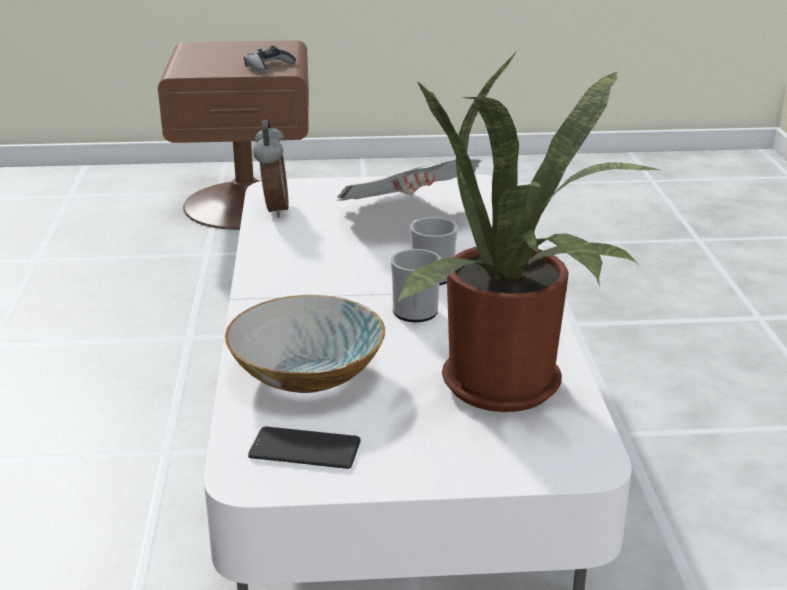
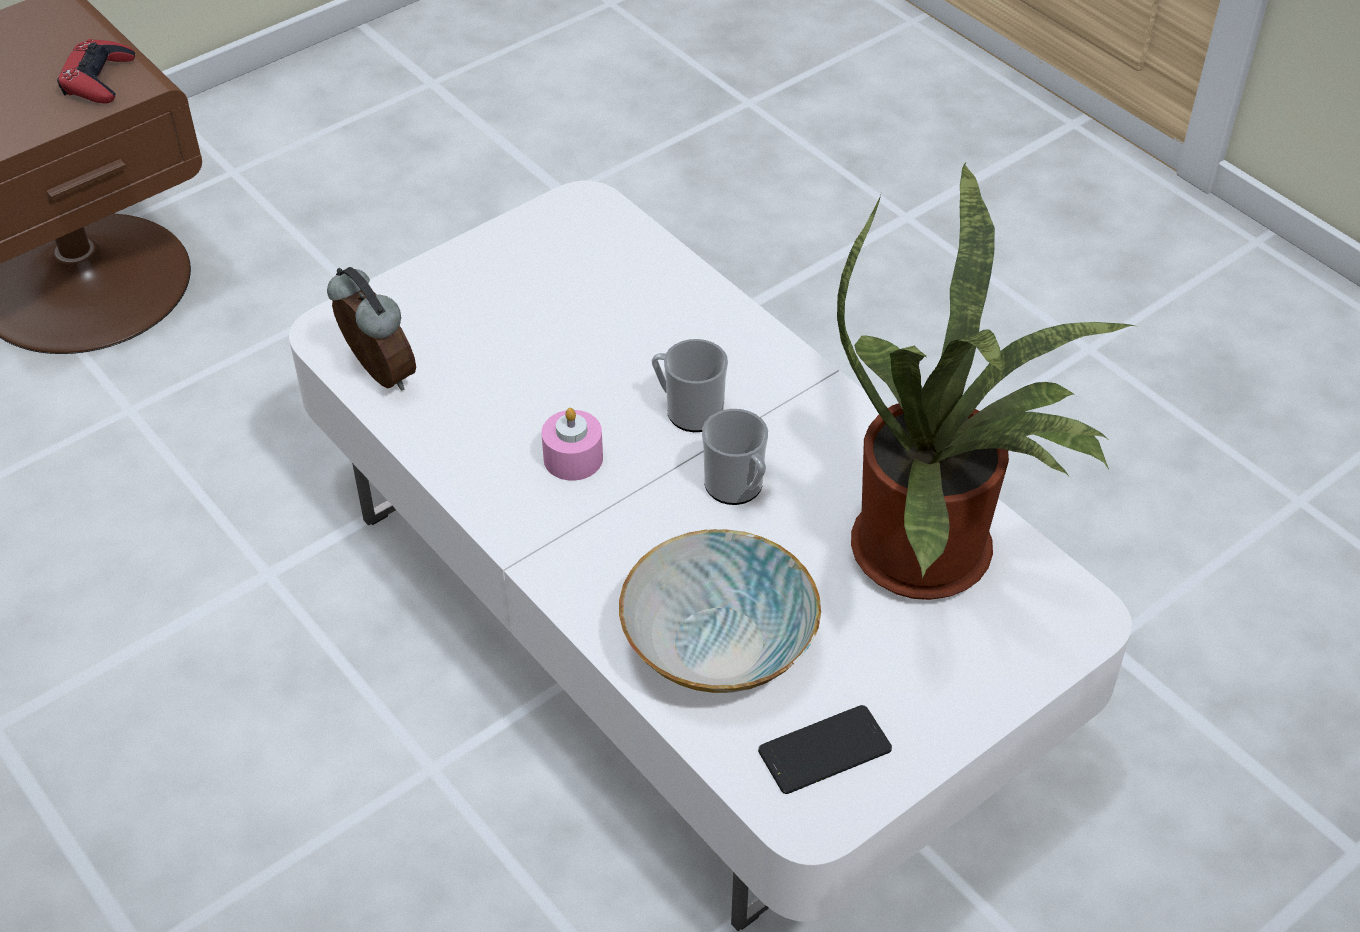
camera: 35 degrees left, 20 degrees up
(268, 66) = (98, 80): grey game controller -> red game controller
(333, 270) = (573, 458): none -> pink candle
(406, 218) = (564, 318): newspaper -> none

